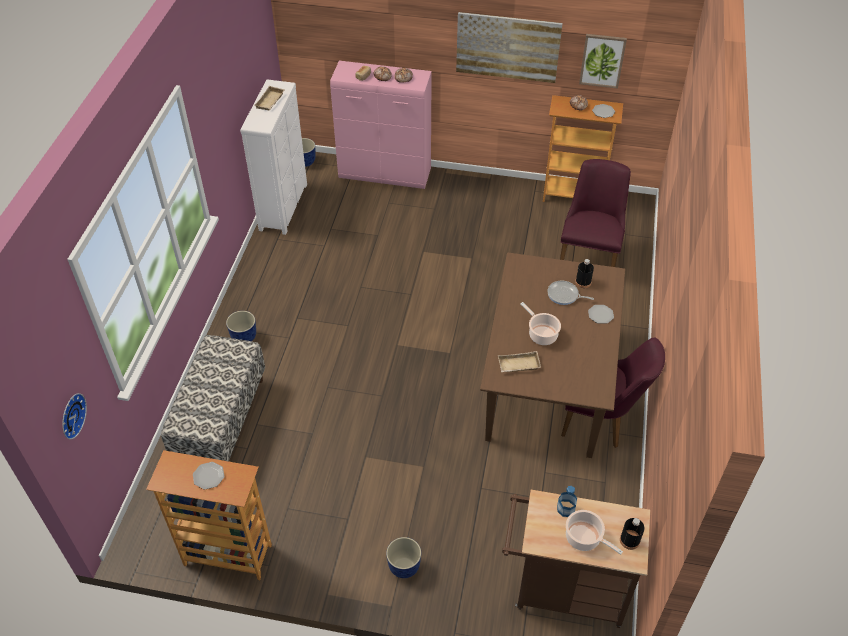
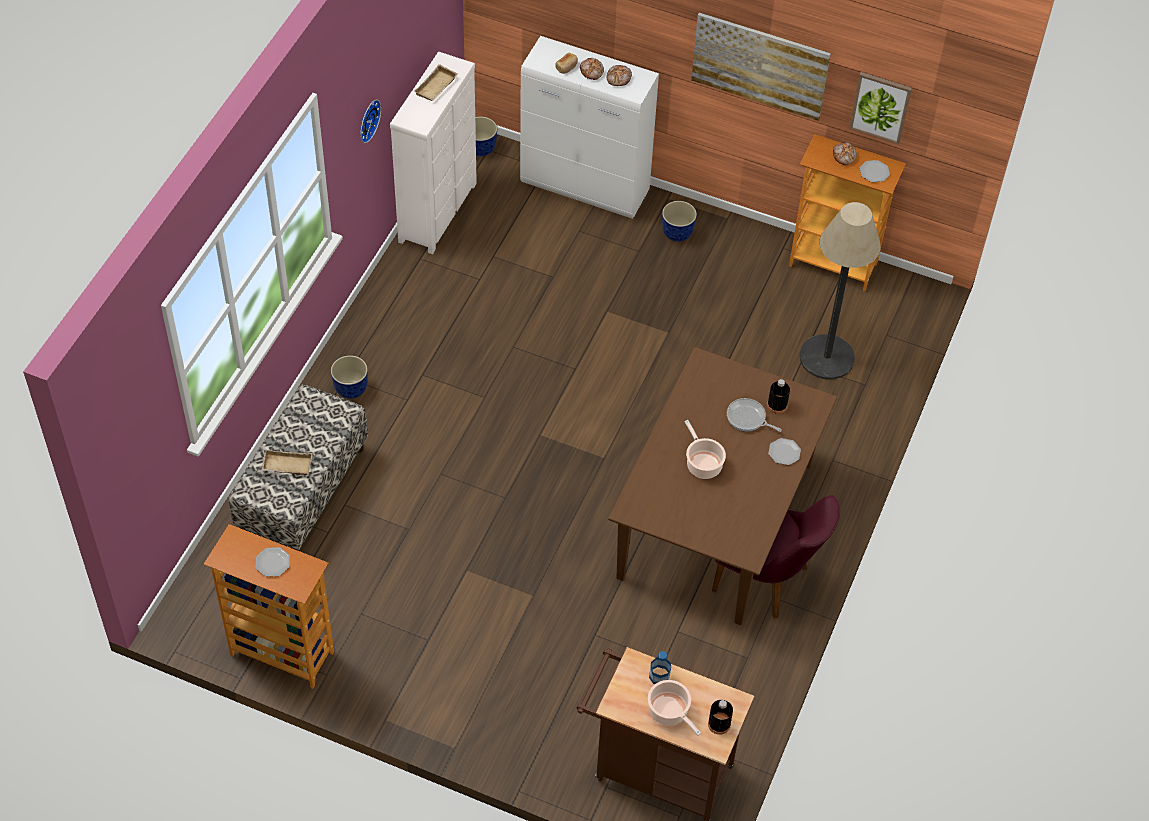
camera: 10 degrees right, 5 degrees up
(71, 415) = (136, 468): wall clock -> wall clock (367, 120)
(385, 174) = (585, 187): pink cabinet -> white cabinet
(404, 567) = (480, 708): planter -> planter (677, 234)
(518, 365) = (662, 498): beige tray -> beige tray (286, 466)
(589, 255) = (827, 357): purple chair -> floor lamp

